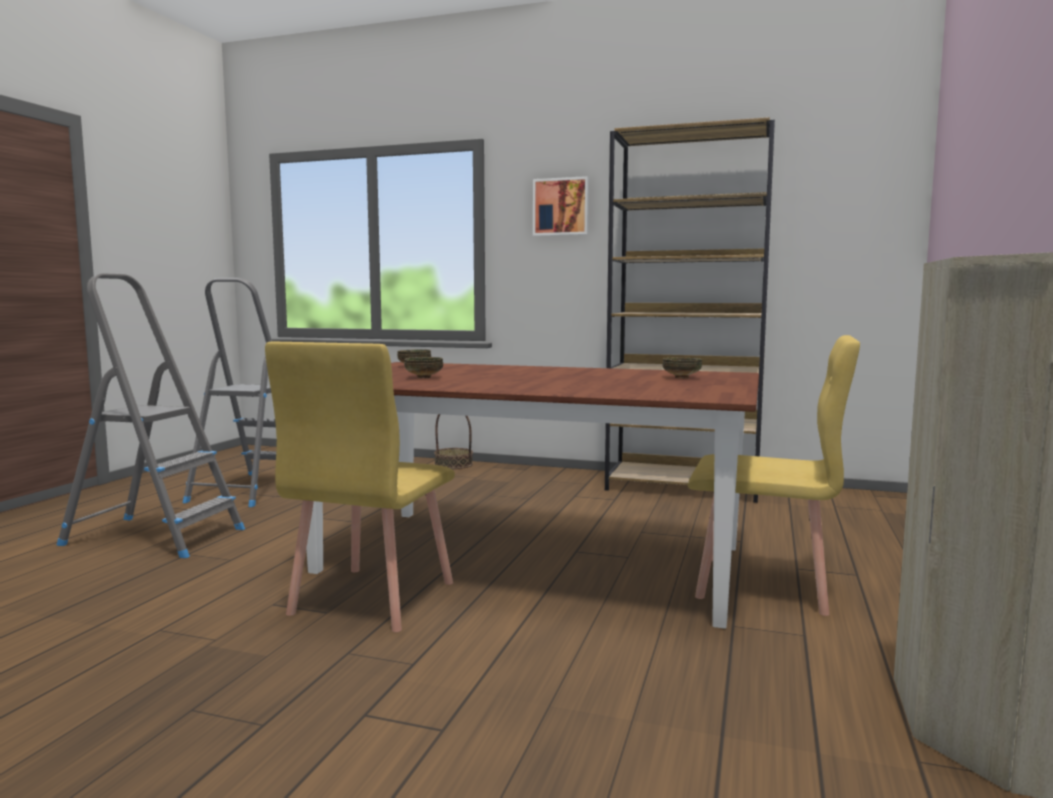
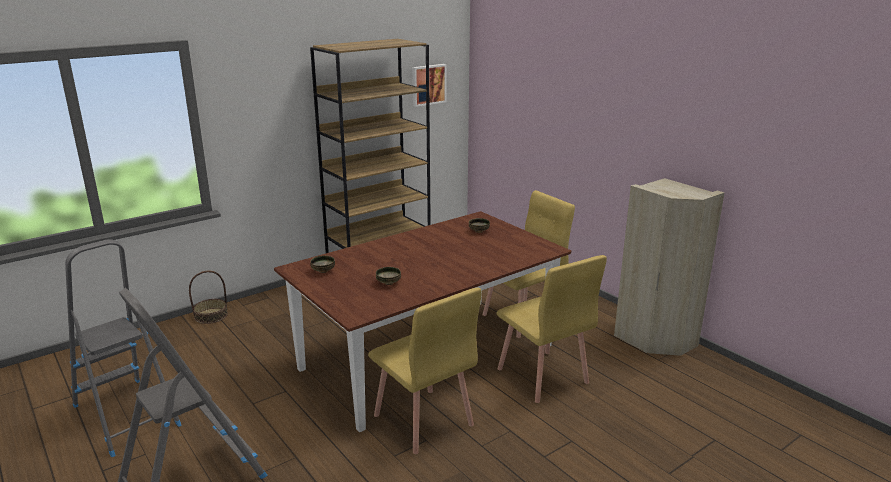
camera: 55 degrees left, 15 degrees up
(561, 207) = (263, 94): picture -> picture (428, 84)
(614, 647) = (542, 376): none -> yellow chair

